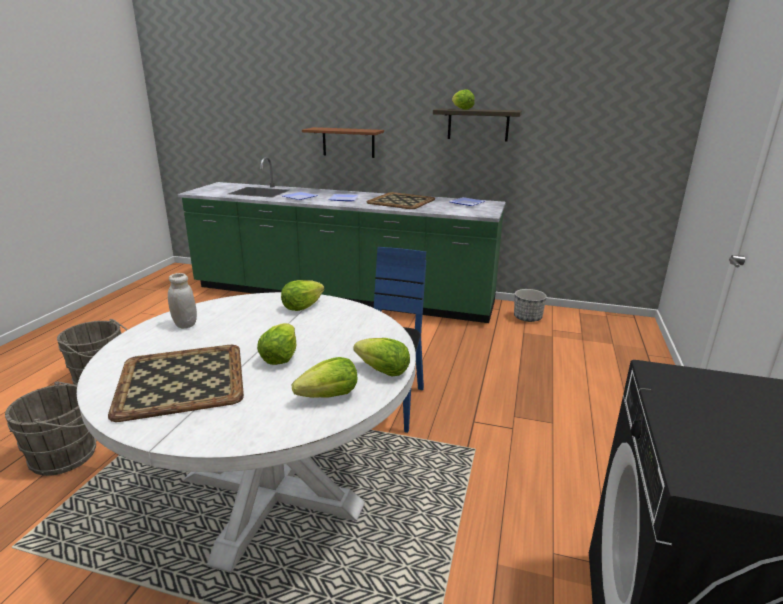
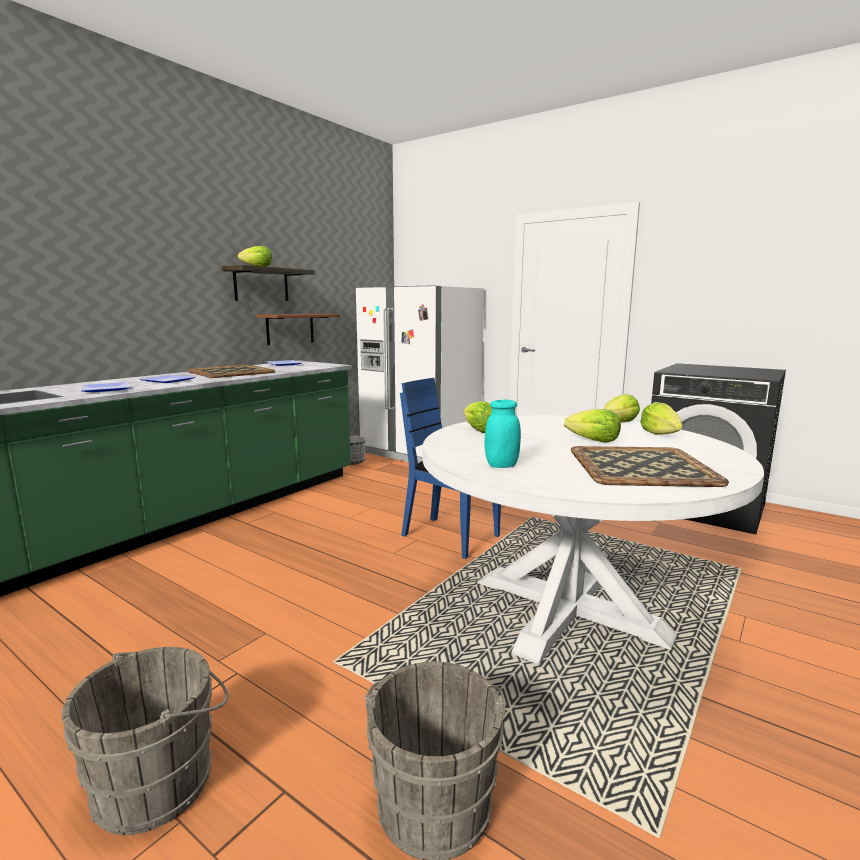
camera: 70 degrees left, 10 degrees down
(185, 324) = (501, 465): white jar -> turquoise jar
(348, 142) = (109, 309): shelf -> shelf (290, 328)
(611, 343) = (420, 452): none -> white fridge

